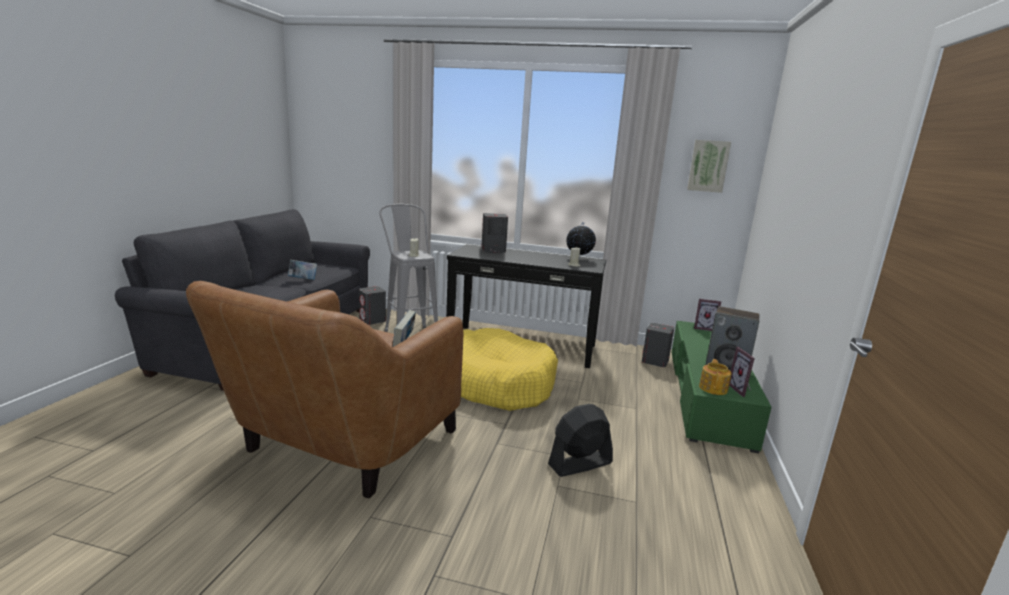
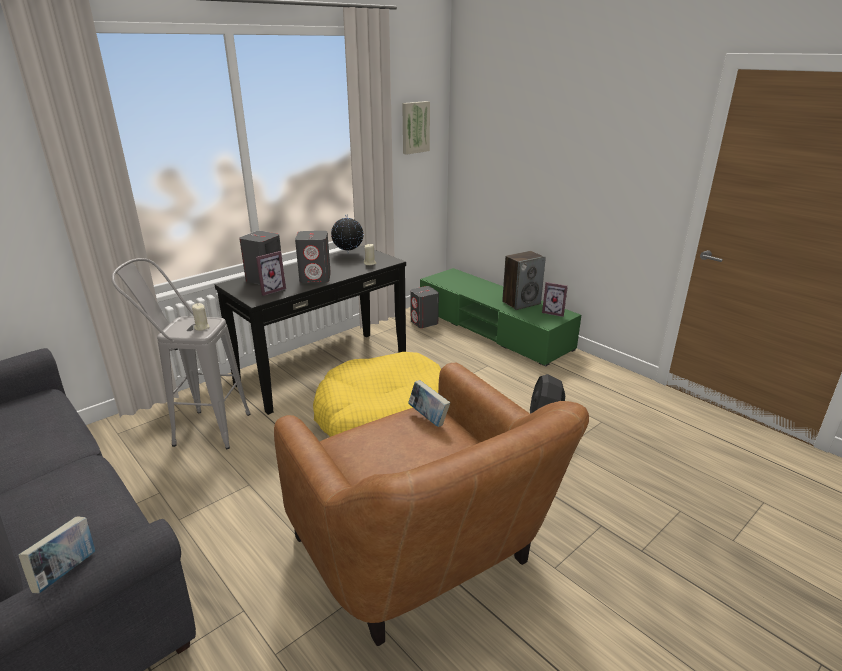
camera: 55 degrees left, 10 degrees up
(303, 279) = (49, 446): book -> book (67, 571)
(372, 320) = (120, 445): grey speaker -> grey speaker (315, 278)
(704, 328) = (445, 276): picture frame -> picture frame (270, 290)
(713, 388) = (544, 320): teapot -> none

